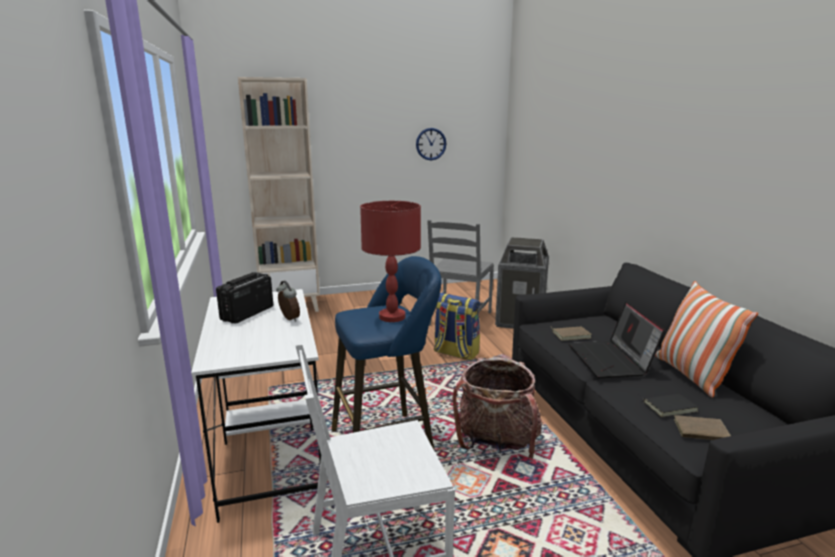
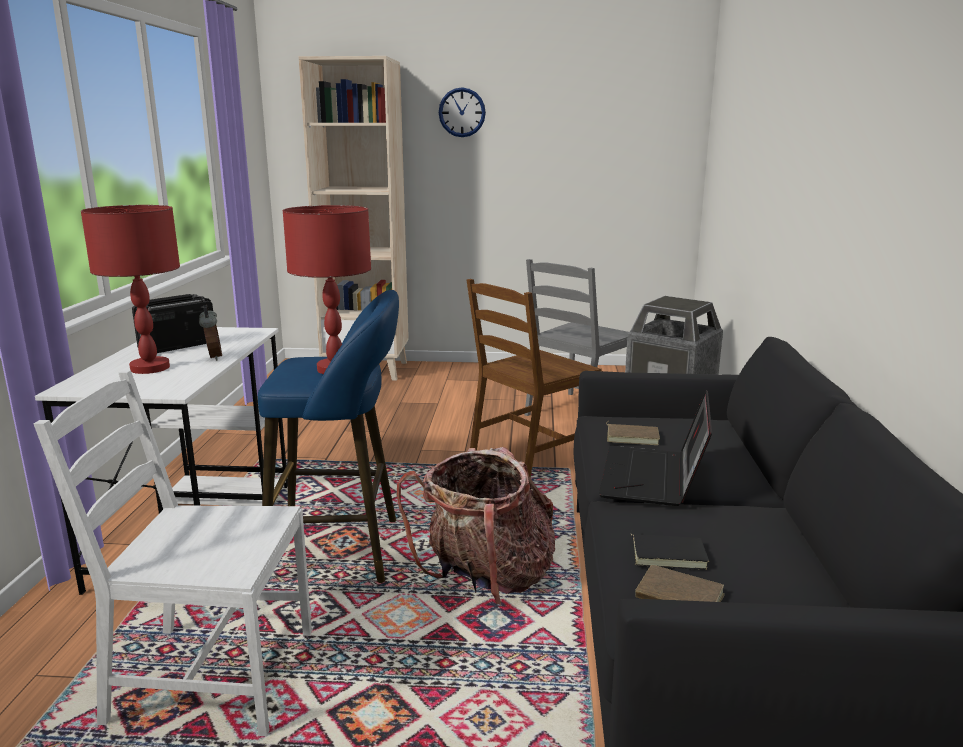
camera: 20 degrees right, 0 degrees up
(253, 335) = (149, 368): none -> red table lamp
(431, 144) = (583, 154): wall clock -> wall clock (462, 112)
(455, 353) = (532, 456): backpack -> brown chair
(691, 375) = (767, 520): pillow -> none

